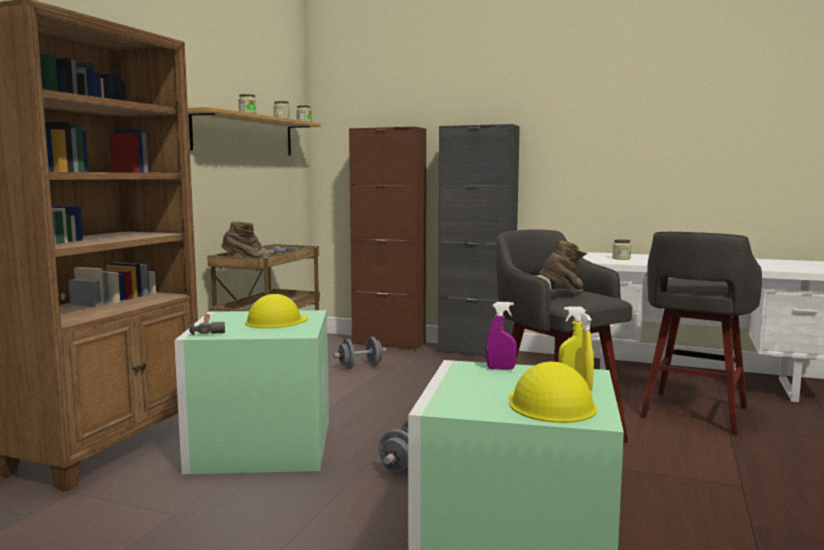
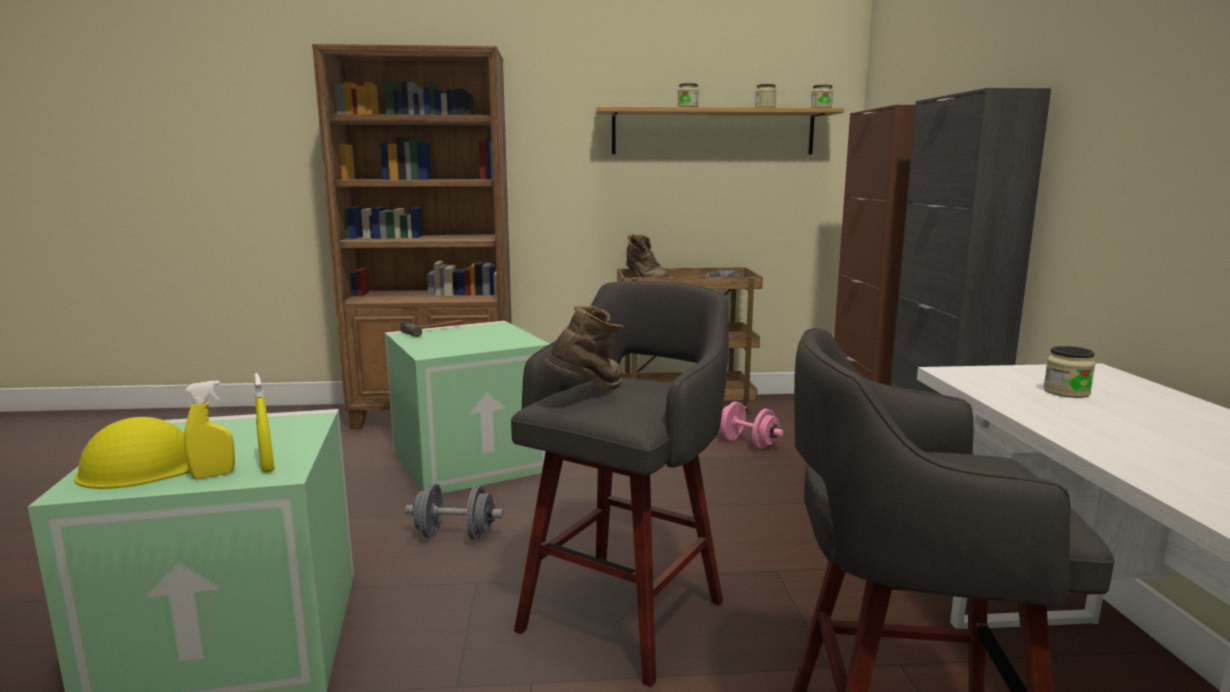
camera: 65 degrees right, 5 degrees up
(276, 321) = (478, 340): yellow hard hat -> none
(360, 367) = (747, 443): grey dumbbell -> pink dumbbell
(500, 369) = (299, 433): purple spray bottle -> none
(563, 295) = (588, 394): brown boot -> brown boot turned 75 degrees counterclockwise

